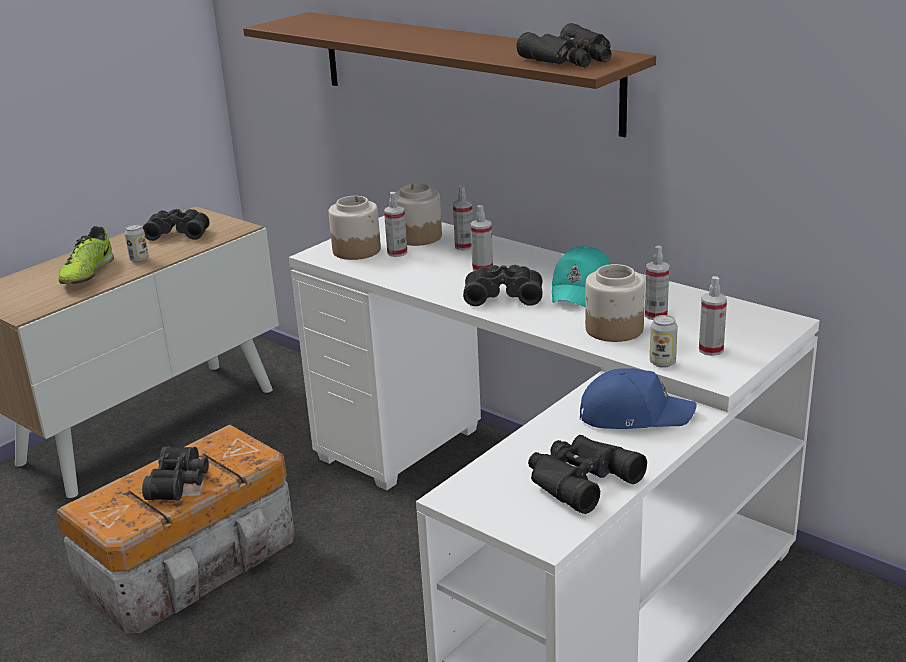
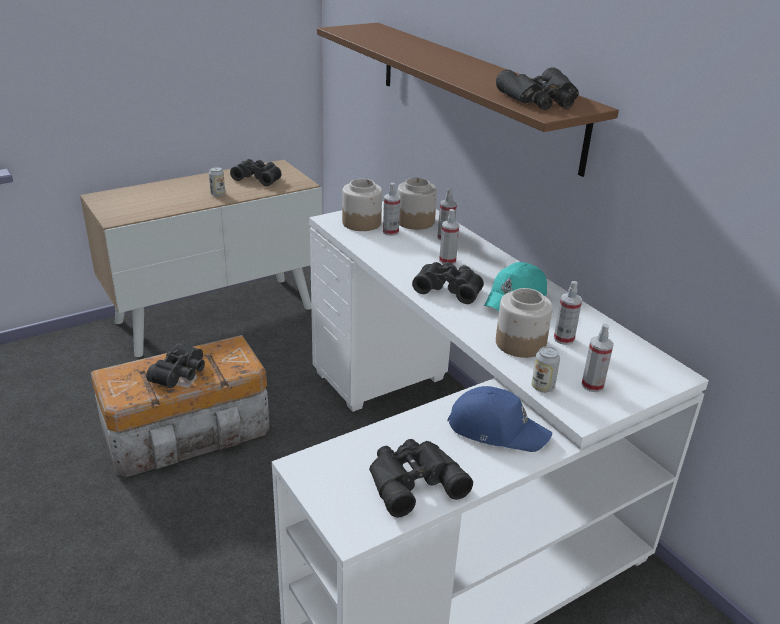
camera: 15 degrees right, 5 degrees up
(87, 273) = (176, 197): shoe -> none

